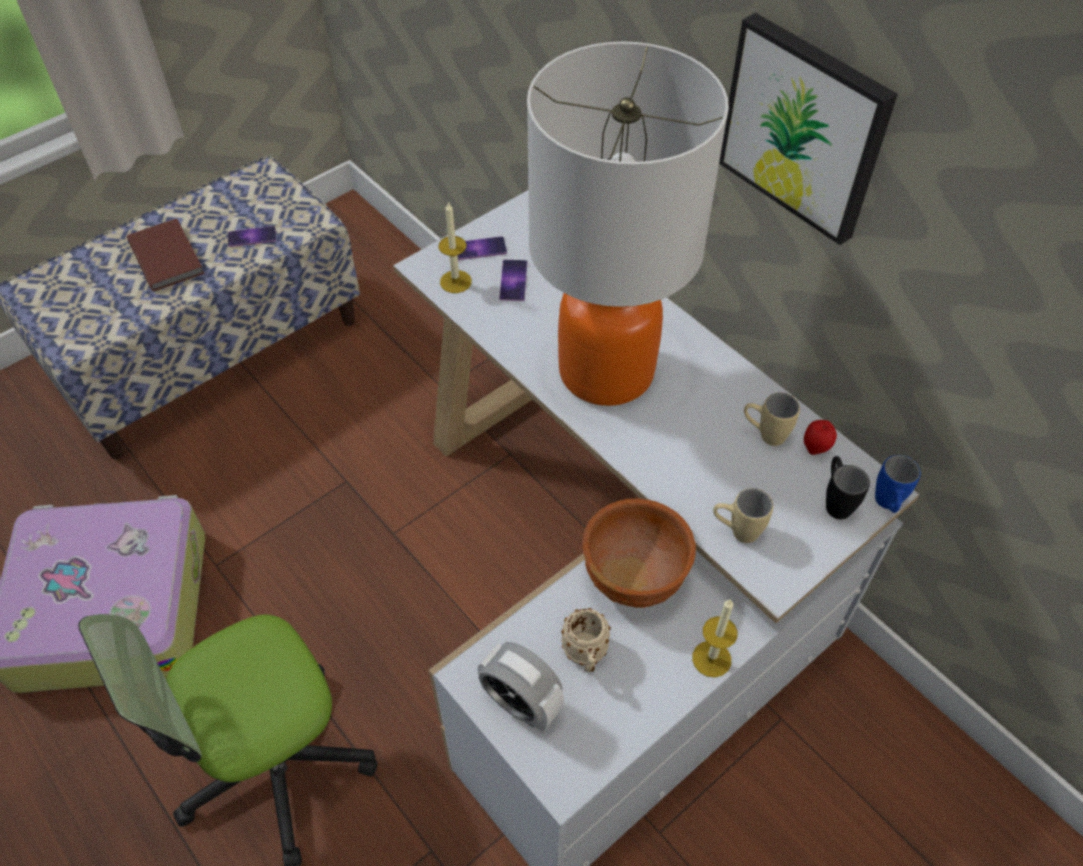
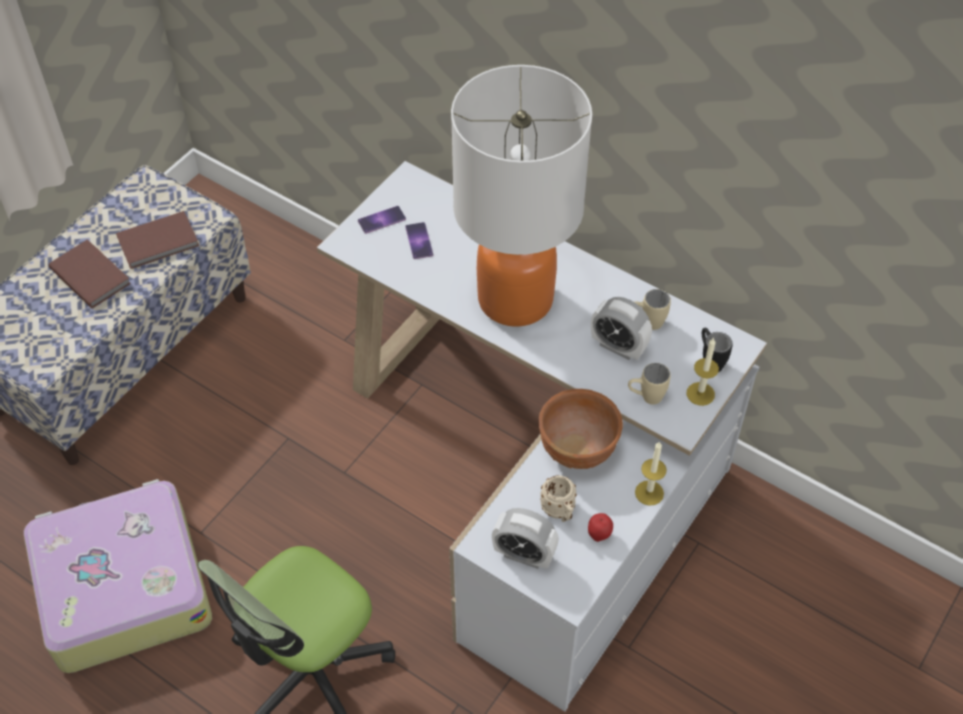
camera: 15 degrees left, 0 degrees up
(252, 237) = (159, 242): phone -> brown book
(455, 281) = (373, 251): candle -> candle (700, 394)
(718, 457) = (618, 347): none -> alarm clock
(805, 128) = (639, 102): picture -> none
(815, 448) = (686, 325): apple -> apple (599, 535)
(887, 506) = (746, 356): blue mug -> none

